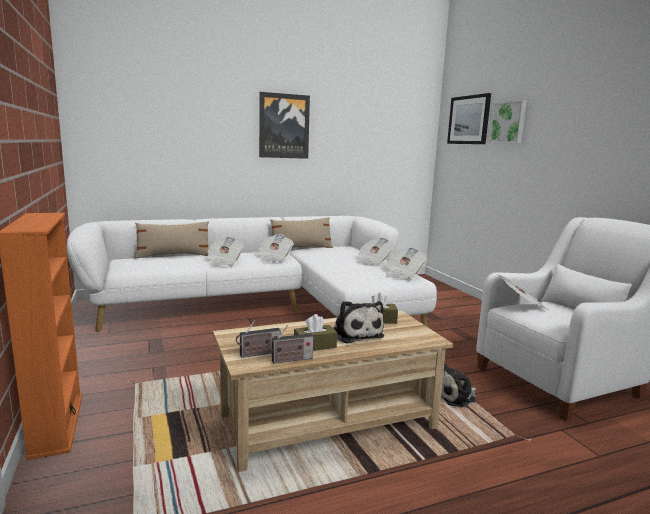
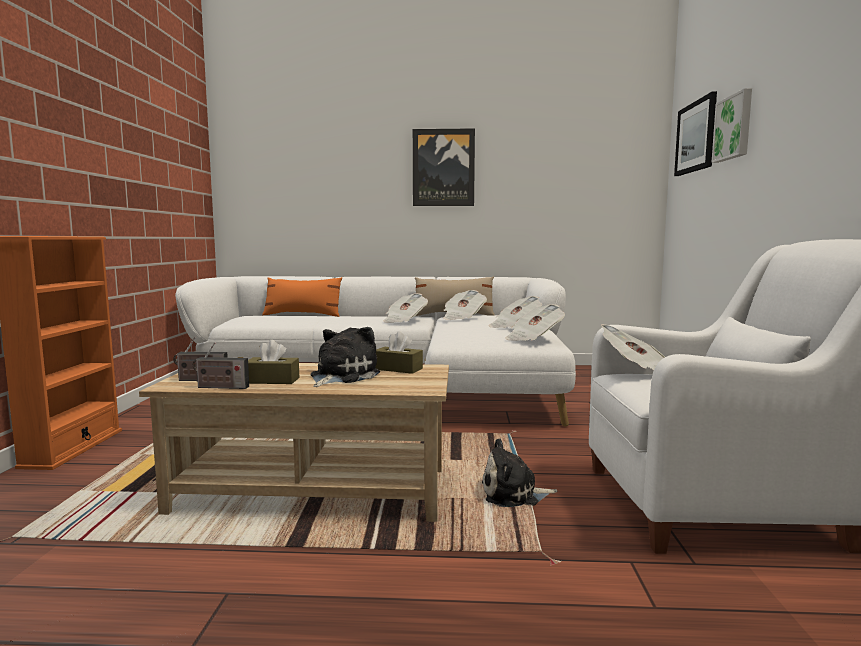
camera: 25 degrees right, 5 degrees down
(173, 256) = (303, 315): beige pillow -> orange pillow
(224, 262) = (343, 321): newspaper -> newspaper (462, 317)
(355, 333) = (341, 376): plush toy -> plush toy turned 150 degrees counterclockwise

